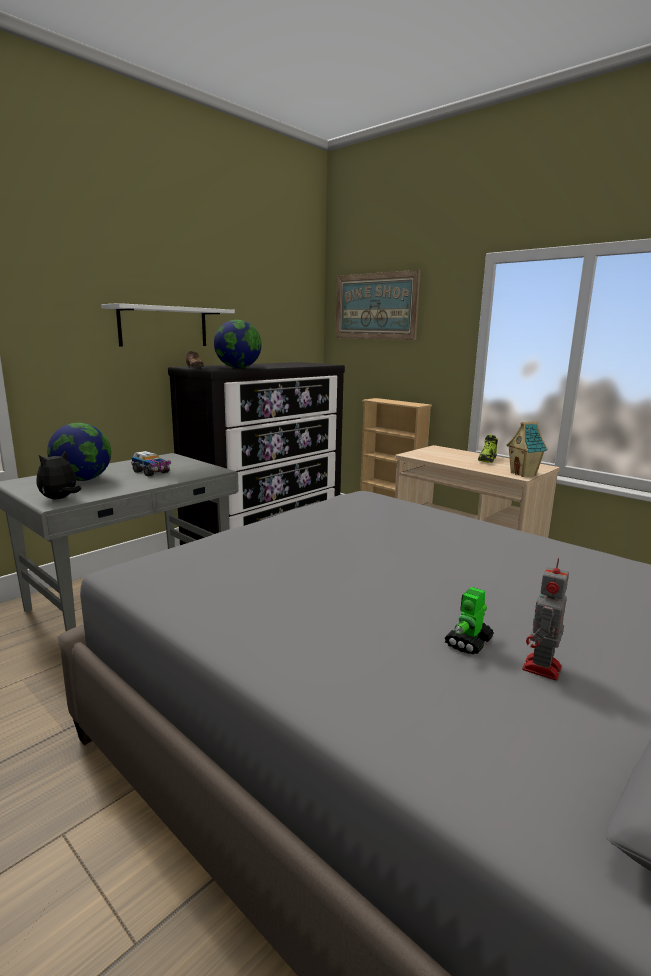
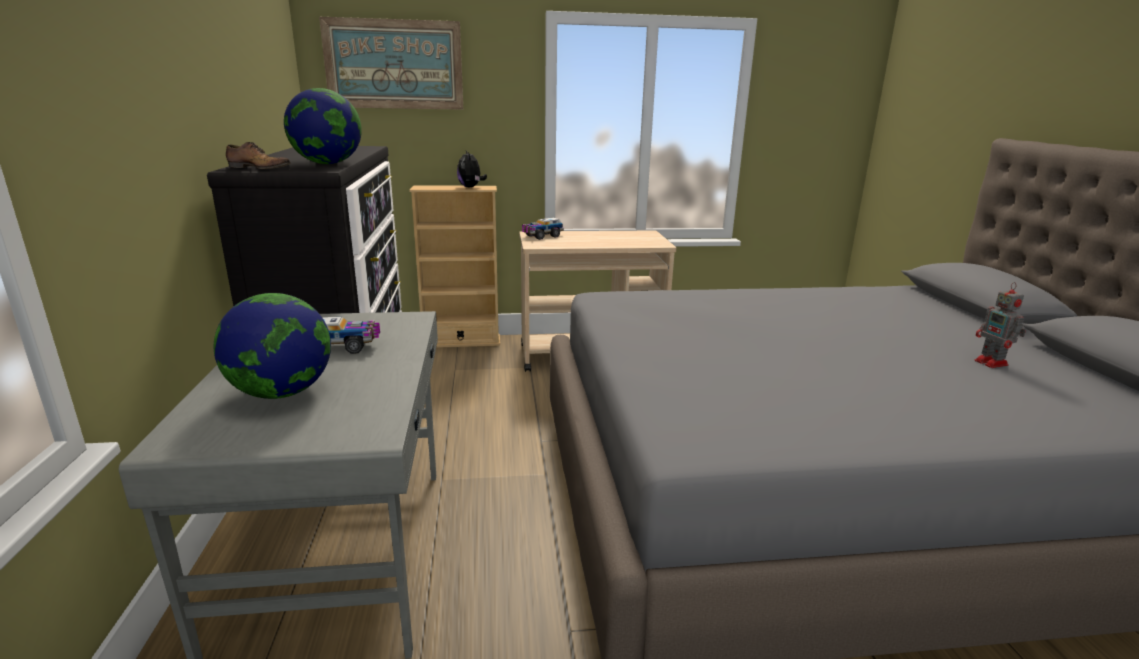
camera: 50 degrees left, 5 degrees up
(60, 499) = (358, 426): plush toy -> plush toy (471, 187)
(163, 326) = (186, 101): white shelf -> none
(437, 450) = (542, 236): none -> toy truck
(468, 643) = (947, 367): toy robot -> none
(487, 460) = (601, 236): shoe -> none
(524, 474) = (658, 242): toy house -> none

